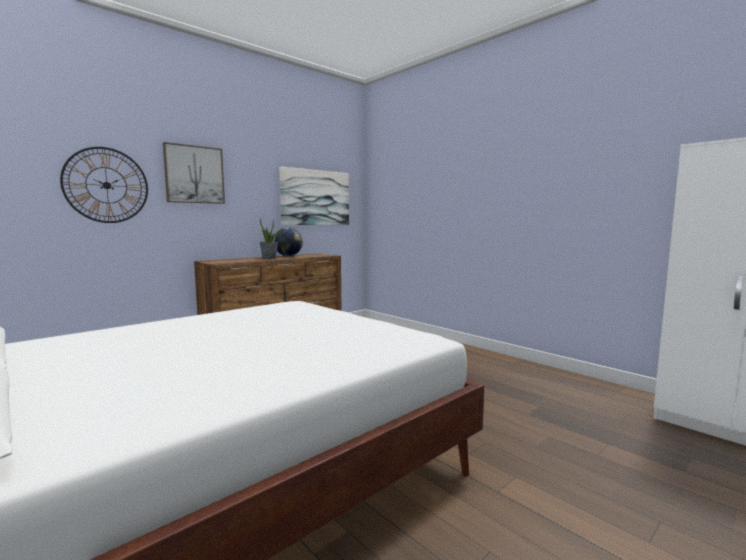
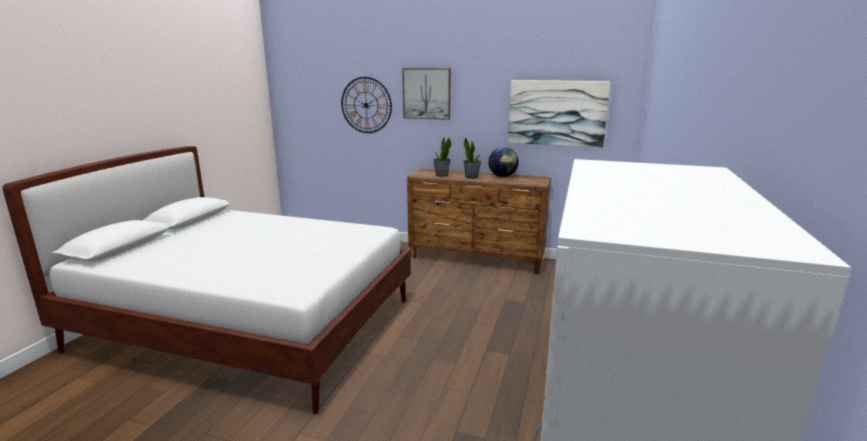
camera: 60 degrees right, 10 degrees up
(239, 260) = (441, 175): none -> potted plant

